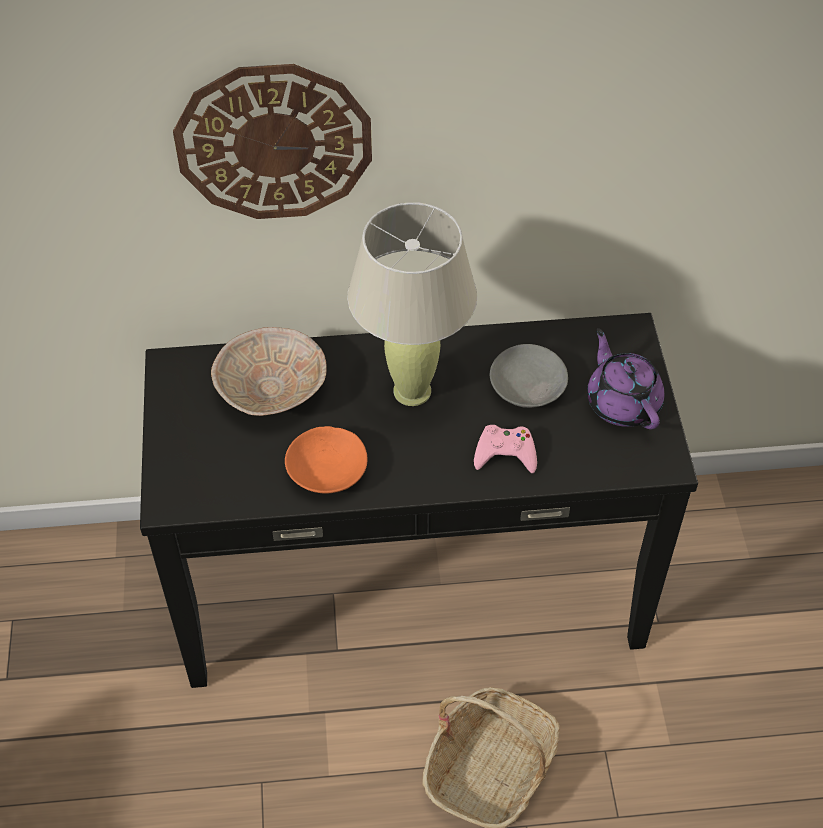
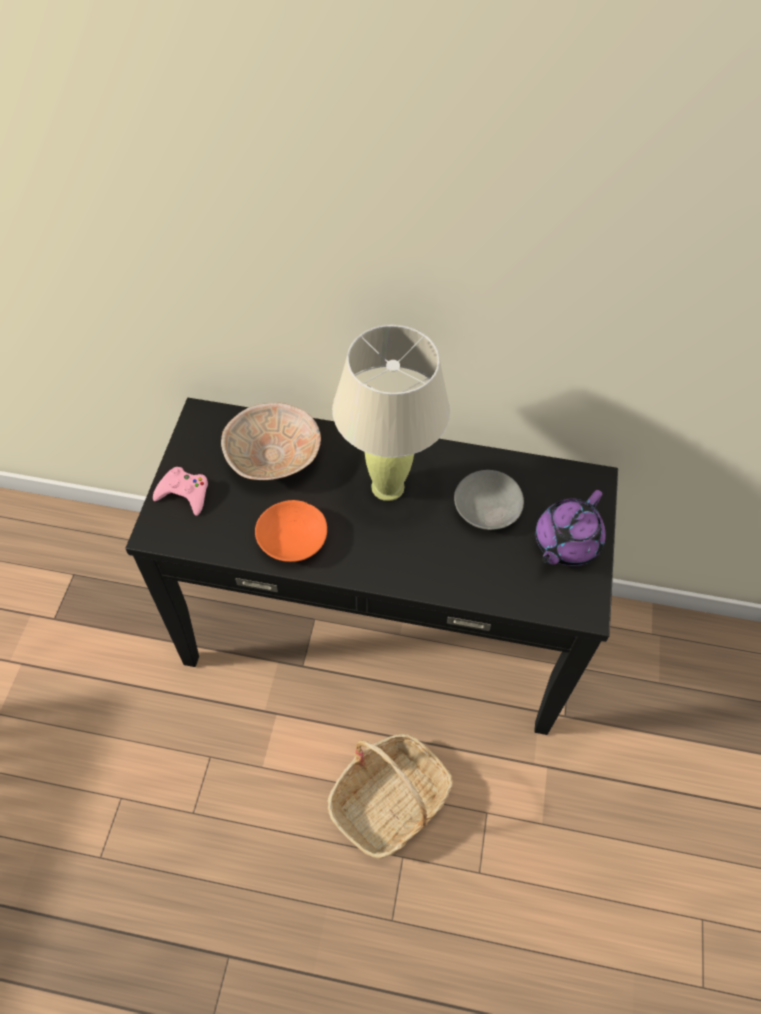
camera: 15 degrees right, 5 degrees up
(274, 142) = (297, 244): wall clock -> none
(505, 453) = (447, 563): pink game controller -> pink game controller (184, 493)
(622, 402) = (565, 543): purple teapot -> purple teapot turned 135 degrees counterclockwise

